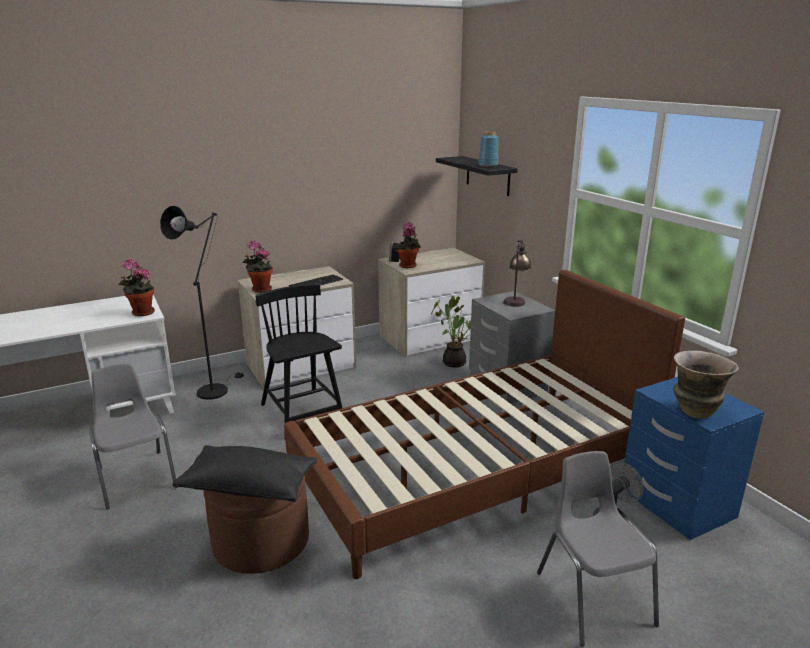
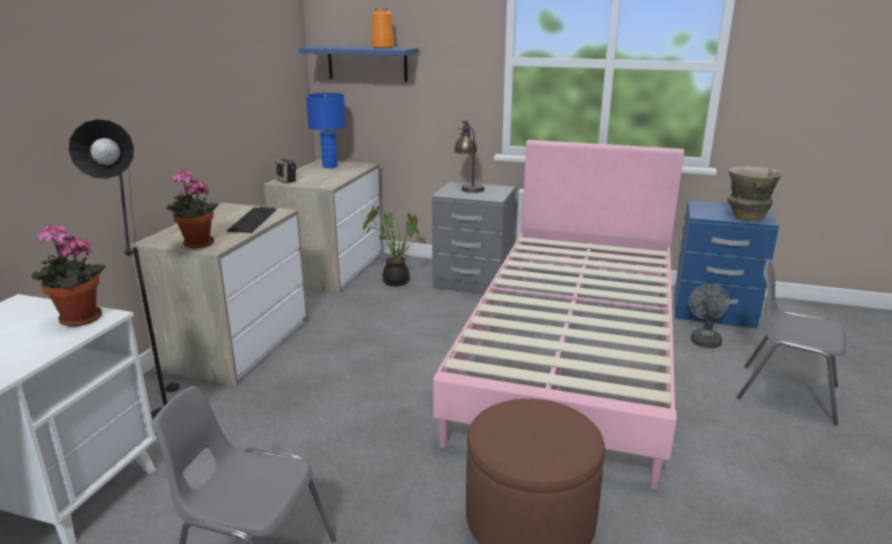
camera: 45 degrees left, 0 degrees up
(248, 487) = (554, 443): black pillow -> none
(302, 414) = (336, 388): black chair -> none
(408, 266) = (316, 183): potted plant -> none
(447, 255) = (330, 166): none -> blue table lamp
(475, 470) = (572, 354): brown bed -> pink bed
(488, 165) = (383, 47): blue vase -> orange vase
(488, 175) = (367, 63): black shelf -> blue shelf

